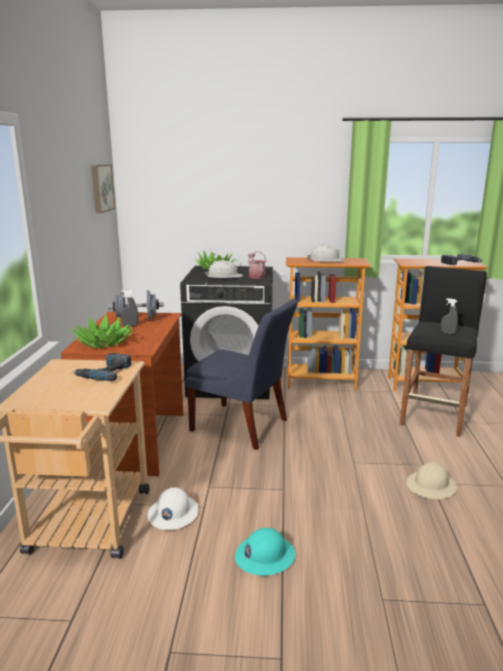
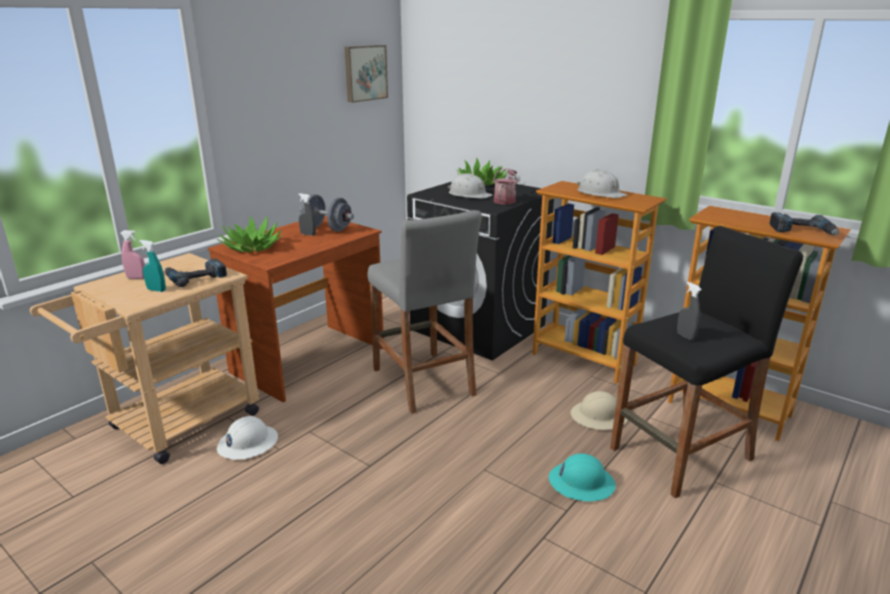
camera: 35 degrees right, 5 degrees up
(48, 386) = (136, 278): none -> pink spray bottle
(91, 389) = (156, 290): none -> turquoise spray bottle
(242, 426) = (423, 381): blue chair -> grey stool
(264, 556) = (262, 523): turquoise hard hat -> turquoise hard hat (581, 482)
(431, 486) = (537, 541): beige hard hat -> beige hard hat (599, 417)

